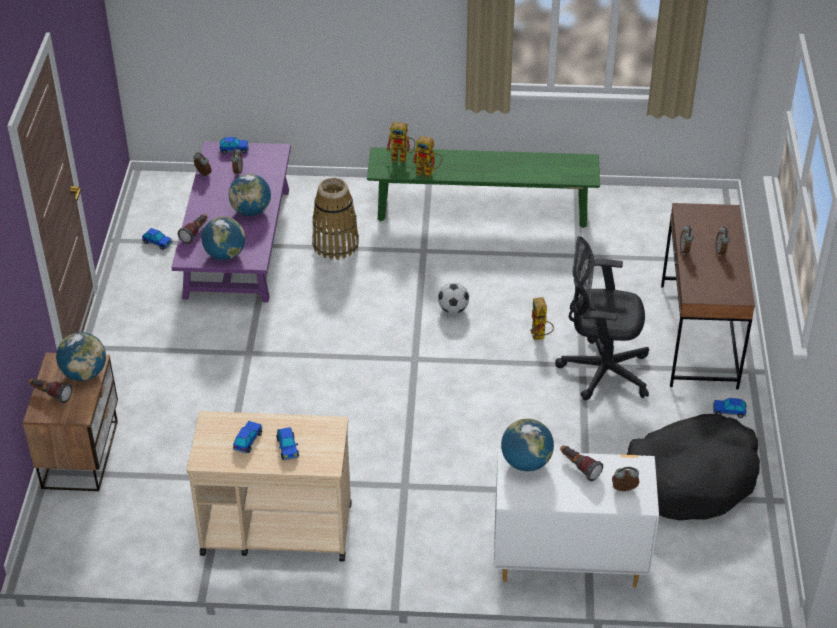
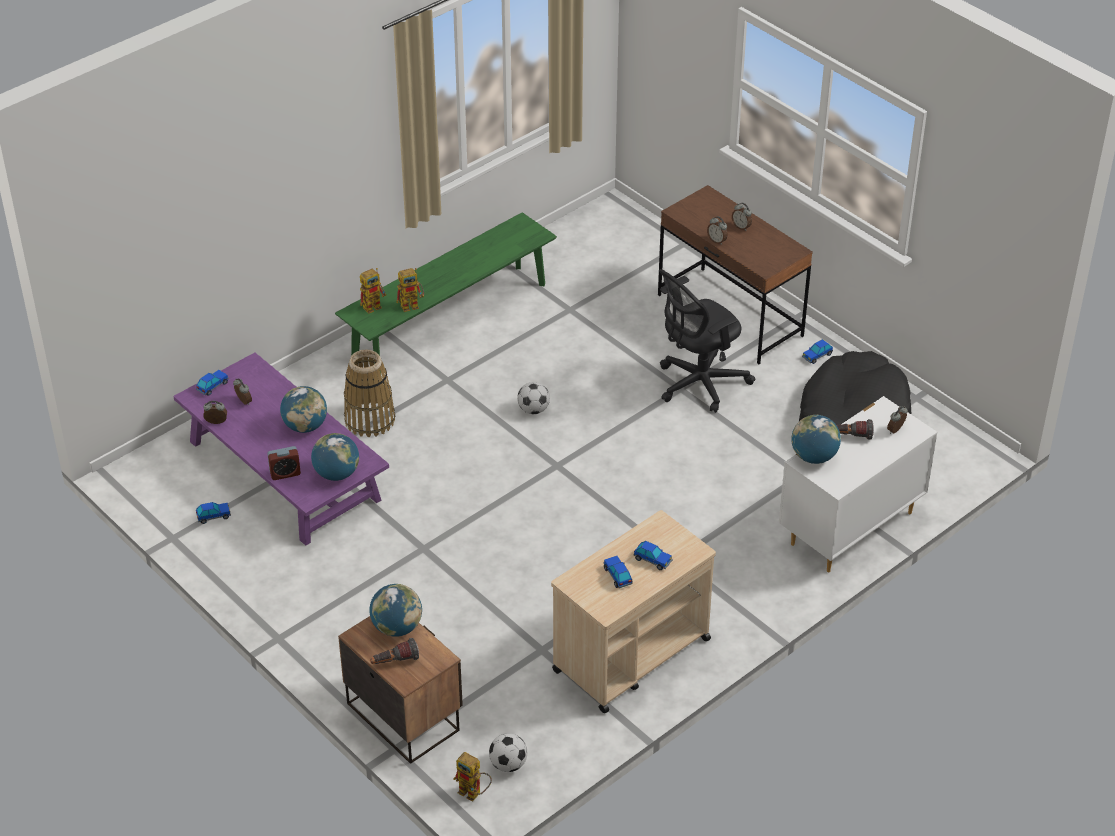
camera: 45 degrees left, 0 degrees up
(94, 539) = (508, 764): none -> football
(195, 233) = (285, 473): flashlight -> alarm clock
(540, 336) = (624, 388): toy robot -> toy robot (474, 793)

